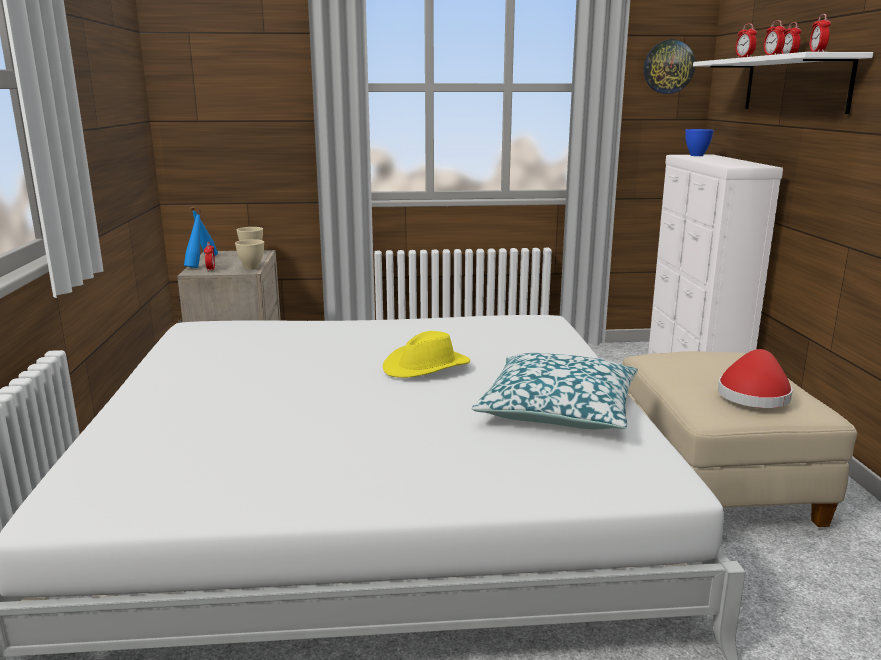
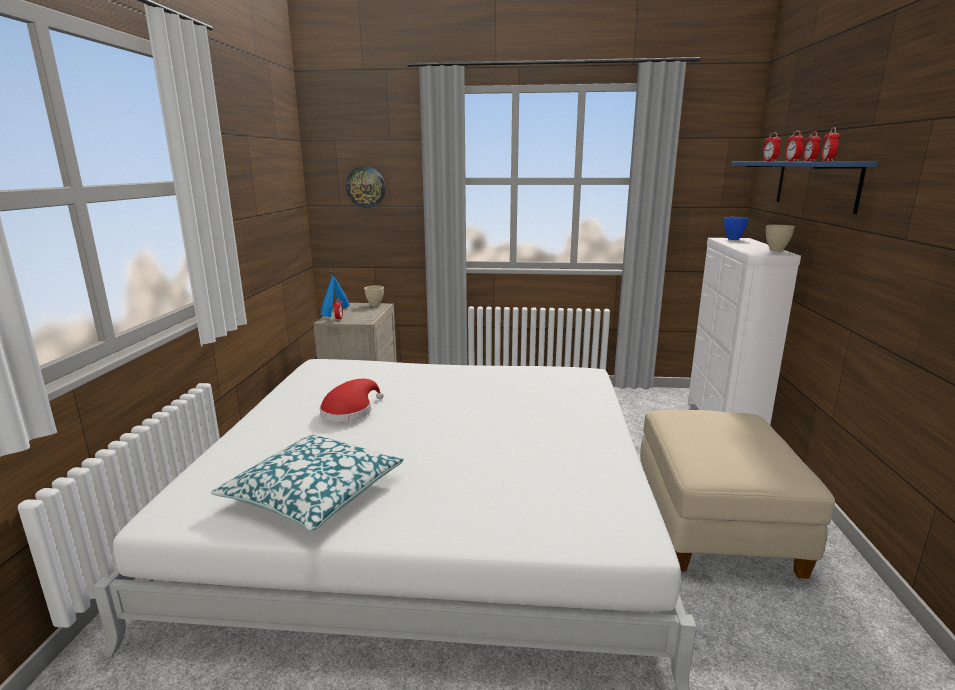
camera: 10 degrees right, 0 degrees up
(251, 268) = (368, 319): beige bowl -> beige bowl (775, 250)
(426, 366) = (477, 411): yellow hat -> none
(558, 409) = (569, 459): pillow -> pillow (313, 494)
(668, 67) = (715, 164): wall clock -> wall clock (366, 187)
(753, 394) = (744, 457): red hat -> red hat (350, 411)
(795, 84) = (815, 184): white shelf -> blue shelf

